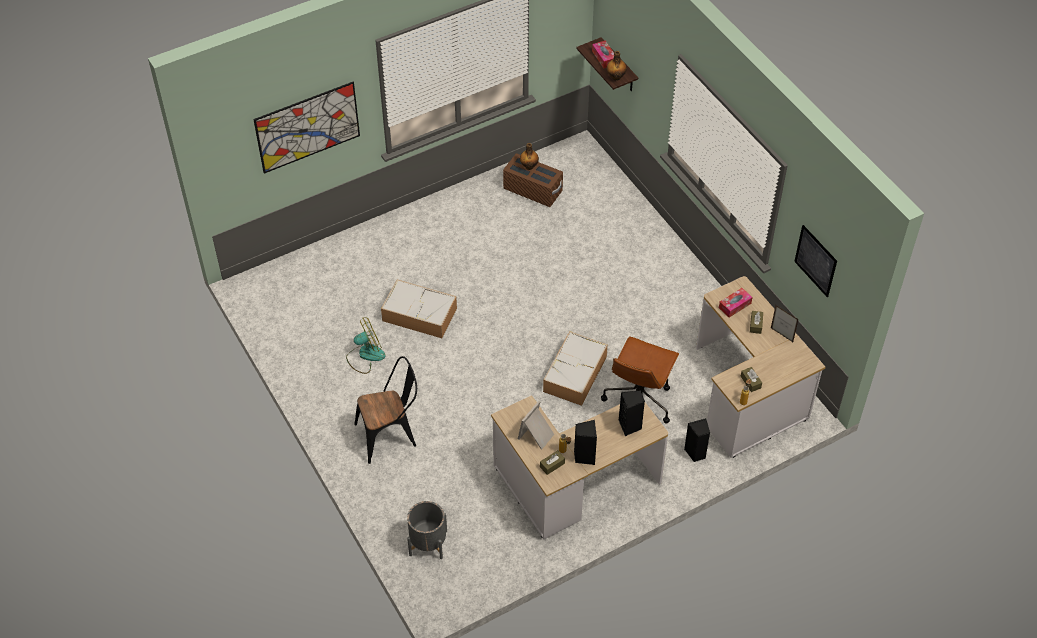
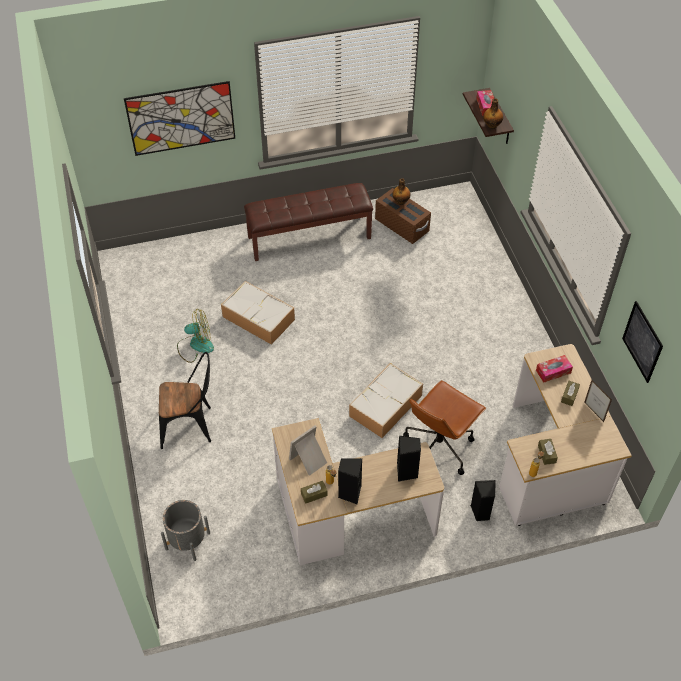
camera: 15 degrees right, 0 degrees up
(442, 220) = (309, 237): none -> brown bench

